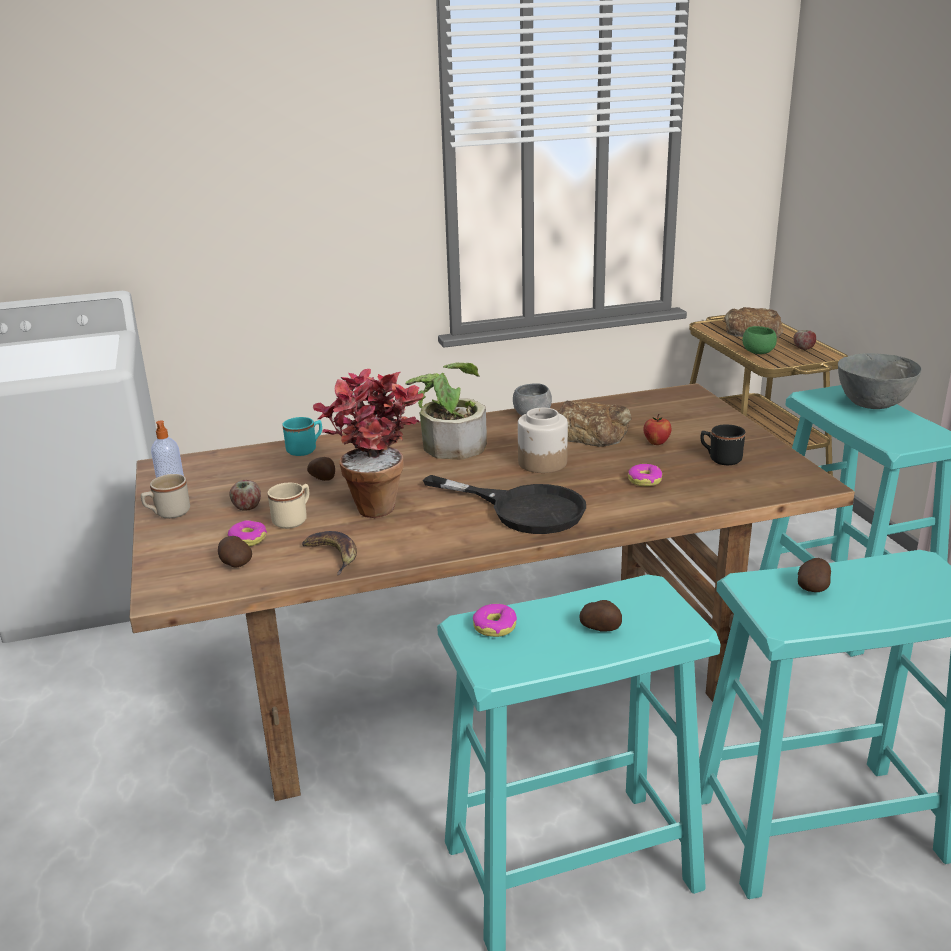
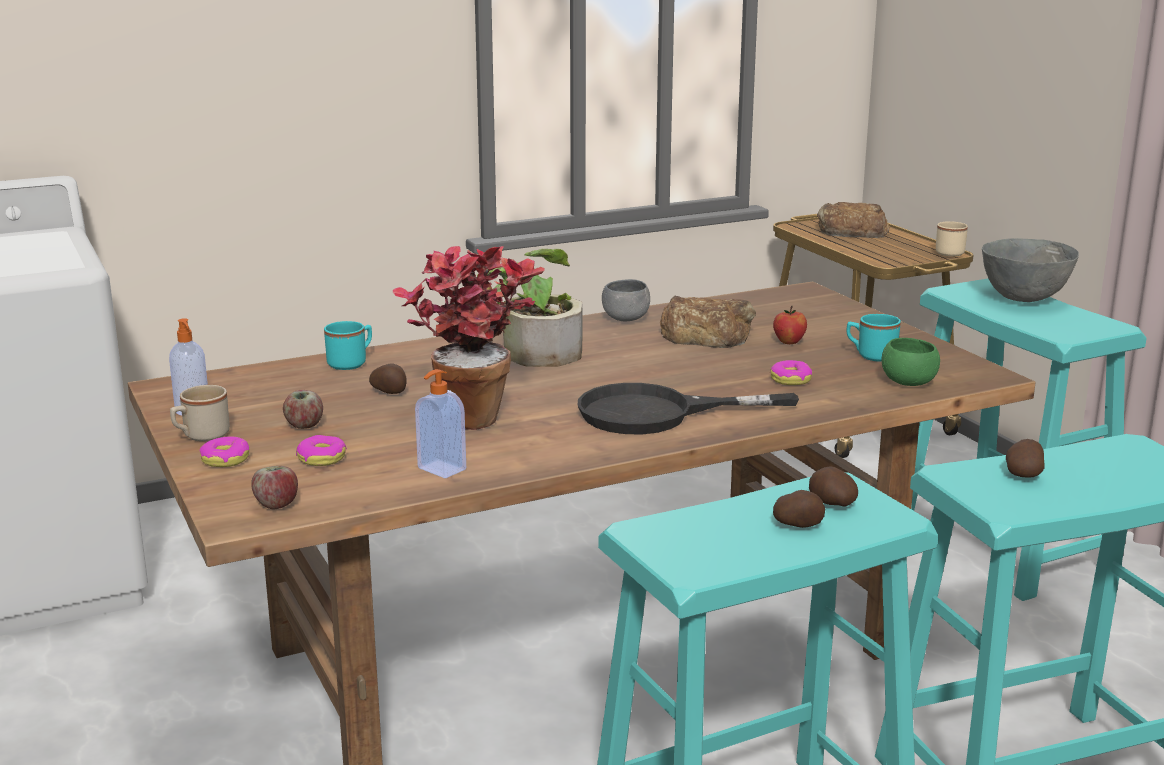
camera: 10 degrees left, 5 degrees down
(235, 564) = (317, 484): potato -> potato (831, 504)
(293, 519) = (372, 435): beige mug -> beige mug (951, 252)
(333, 555) = (440, 469): banana -> soap dispenser
(495, 626) = (673, 530): donut -> donut (225, 459)
(523, 509) = (657, 413): black frying pan -> black frying pan turned 150 degrees clockwise
(543, 463) = (660, 366): jar -> none
(720, 459) = (871, 355): black mug -> turquoise mug
(758, 352) = (867, 252): green bowl -> green bowl (908, 383)
(804, 348) = (918, 247): apple -> apple (277, 504)

